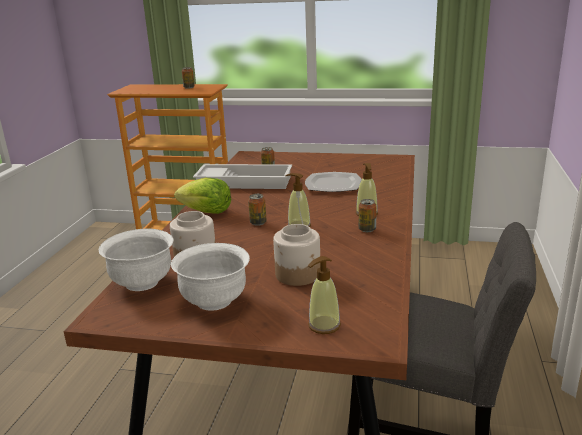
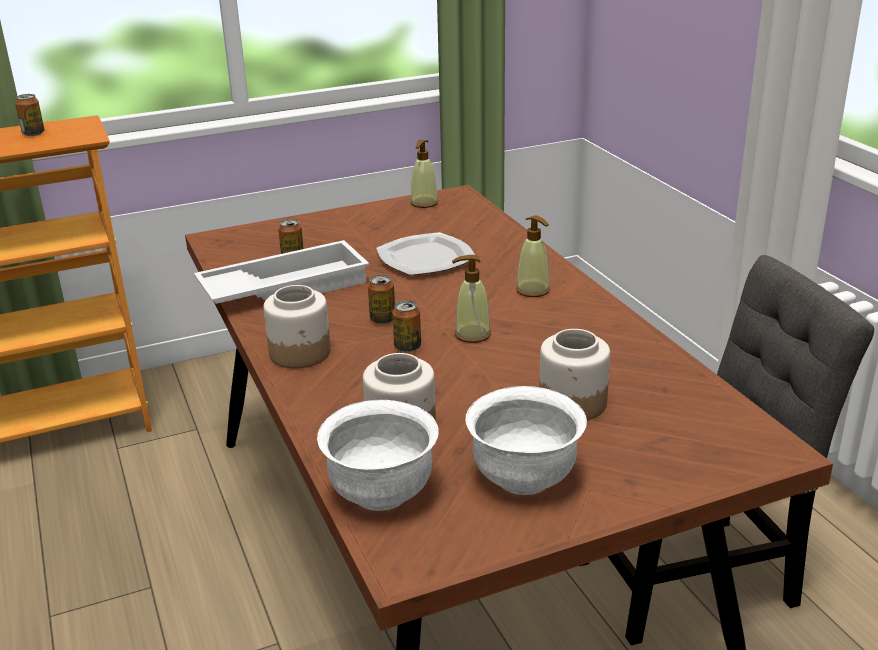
camera: 35 degrees left, 5 degrees up
(206, 212) = (300, 353): lettuce -> jar
(324, 325) = (696, 455): soap dispenser -> soap dispenser (424, 203)
(367, 229) = (565, 313): can -> can (382, 319)

